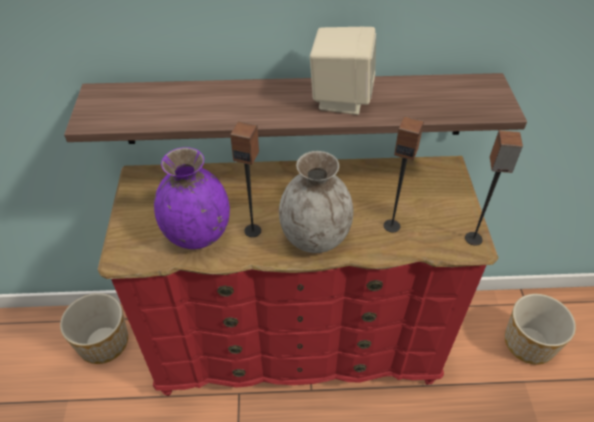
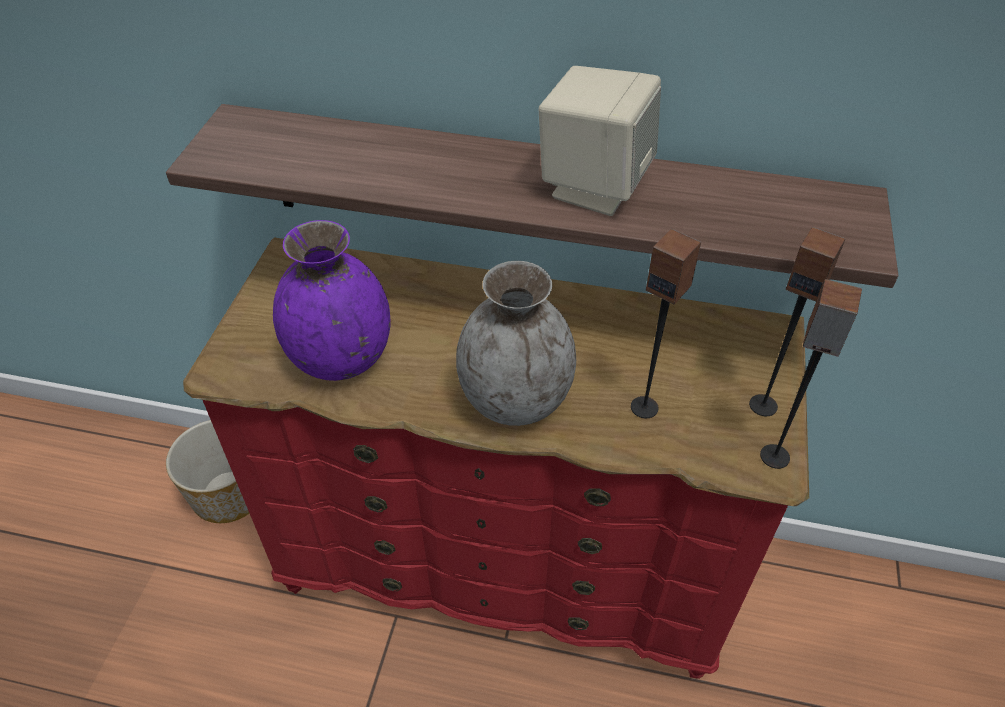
camera: 15 degrees right, 0 degrees up
(253, 230) = (424, 370): speaker -> speaker (763, 405)
(528, 343) = (883, 654): planter -> none

